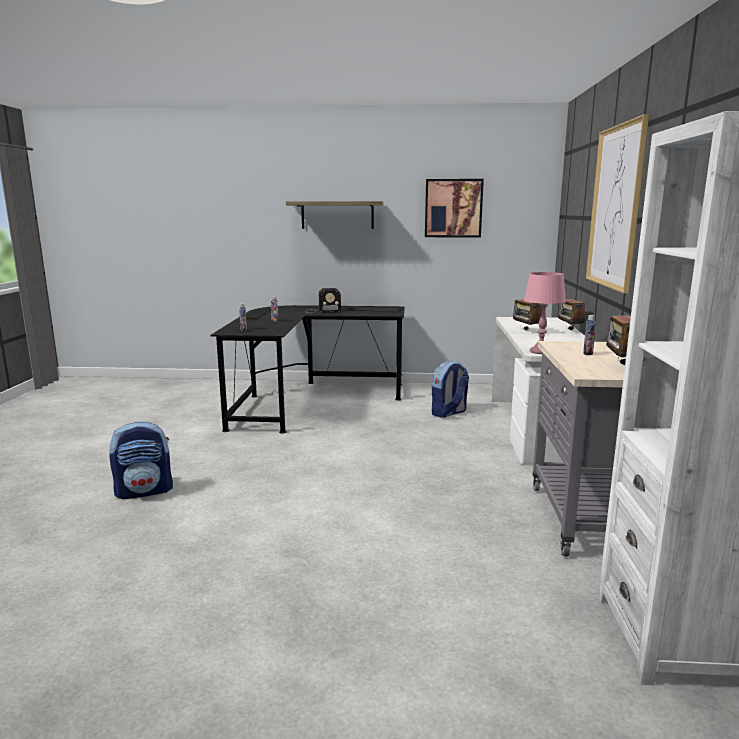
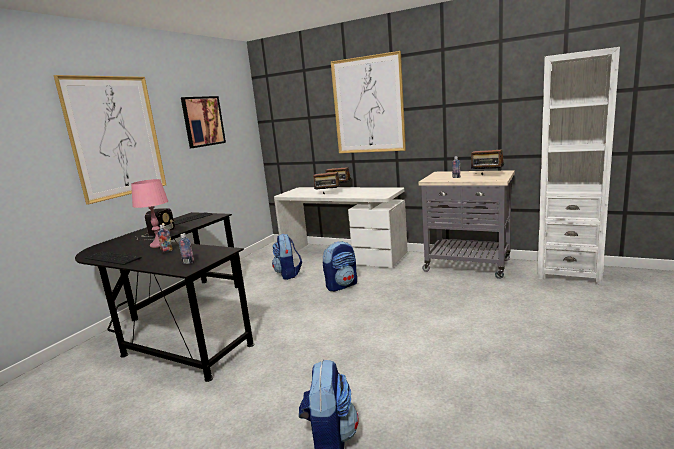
camera: 65 degrees left, 0 degrees up
(337, 215) = (115, 137): shelf -> picture
(439, 445) = (342, 285): none -> backpack
(540, 351) = (382, 195): pink table lamp -> pink table lamp (159, 245)

